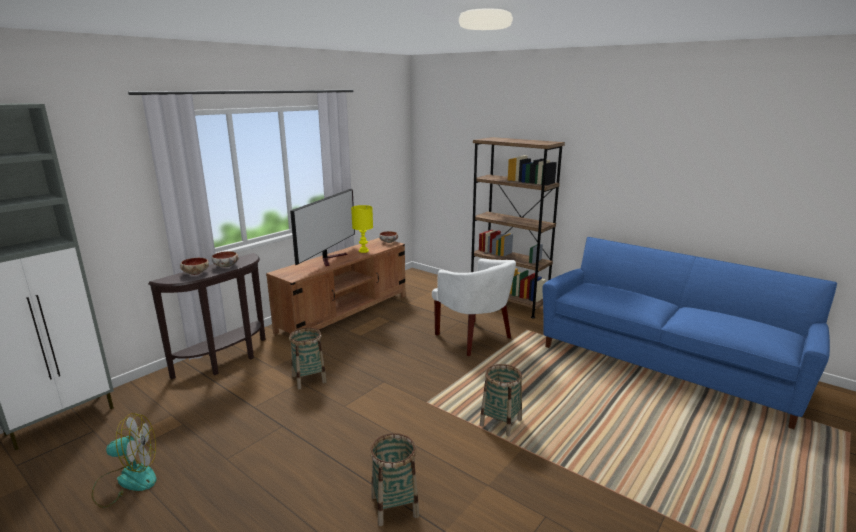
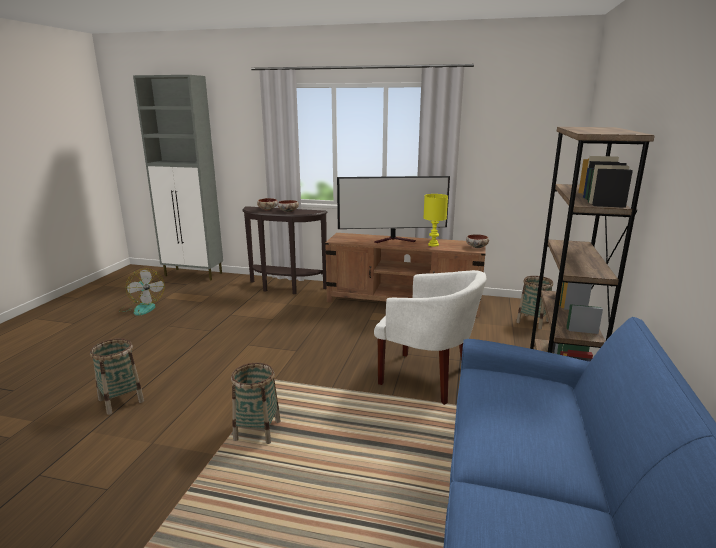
camera: 65 degrees right, 0 degrees up
(309, 379) = (279, 320): basket -> basket (532, 322)
(474, 338) = (428, 377): white armchair -> white armchair turned 90 degrees counterclockwise

